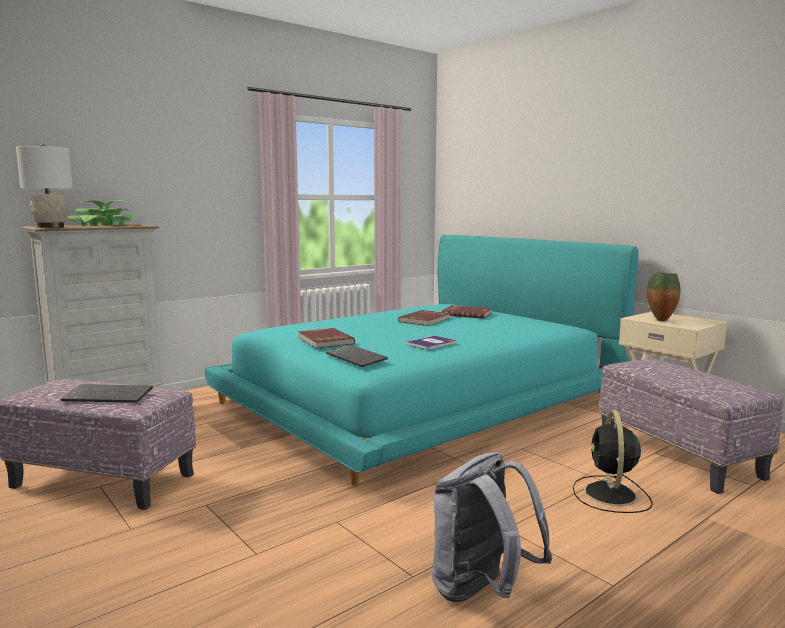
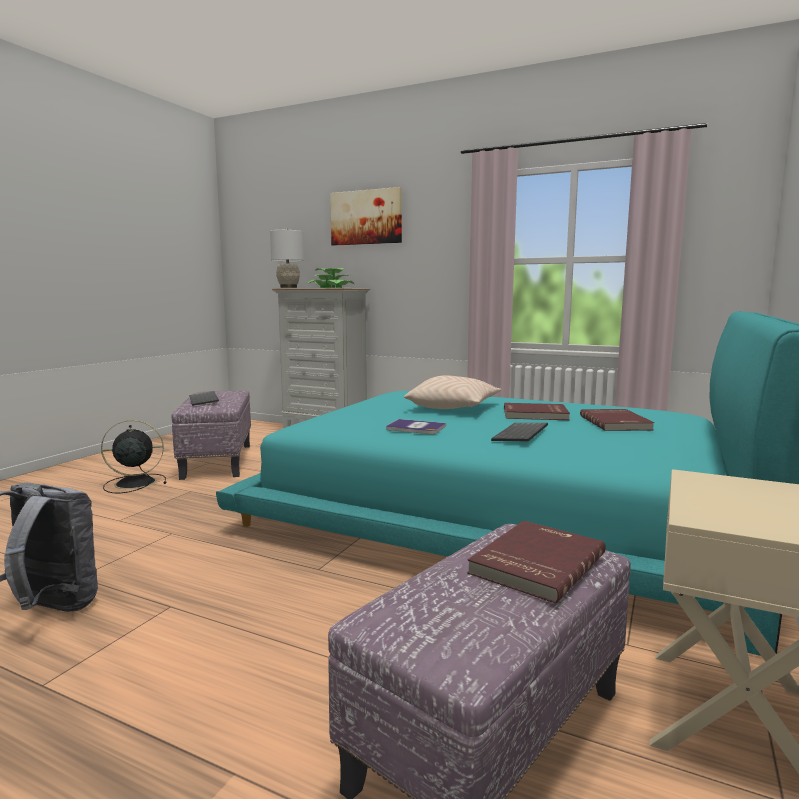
camera: 65 degrees right, 0 degrees up
(125, 138) = (366, 217): none -> picture
(324, 340) = (378, 404): red book -> red book (535, 563)
(357, 358) = (326, 418): keyboard -> keyboard (521, 434)
(375, 329) = (453, 408): none -> beige pillow
(610, 495) = (282, 669): black fan -> black fan (133, 483)
(660, 320) = (716, 494): vase -> none

